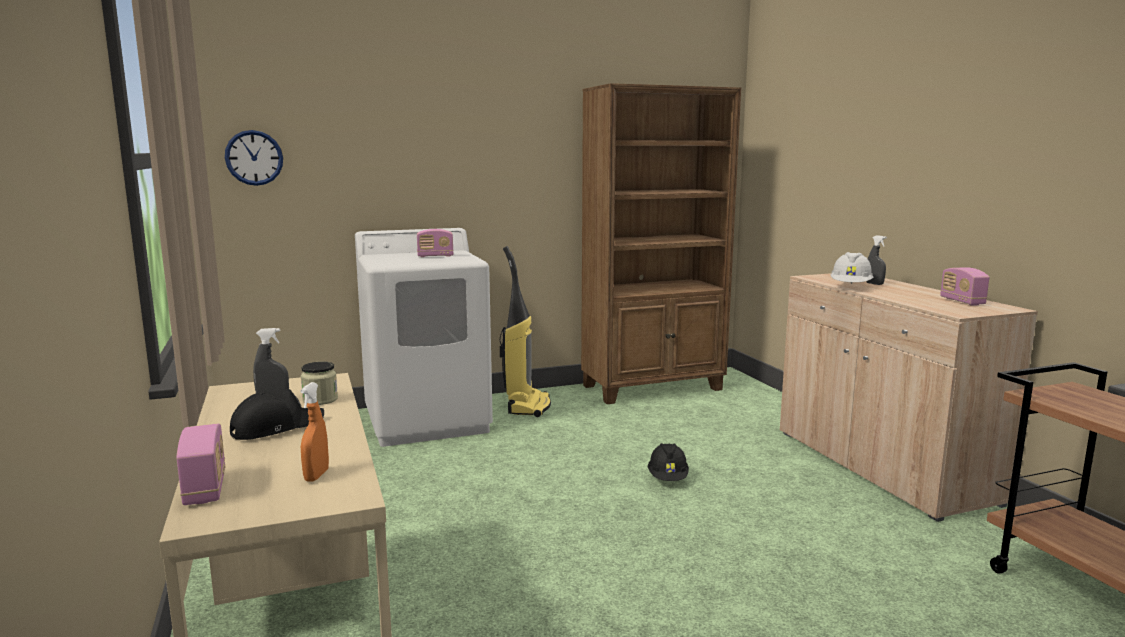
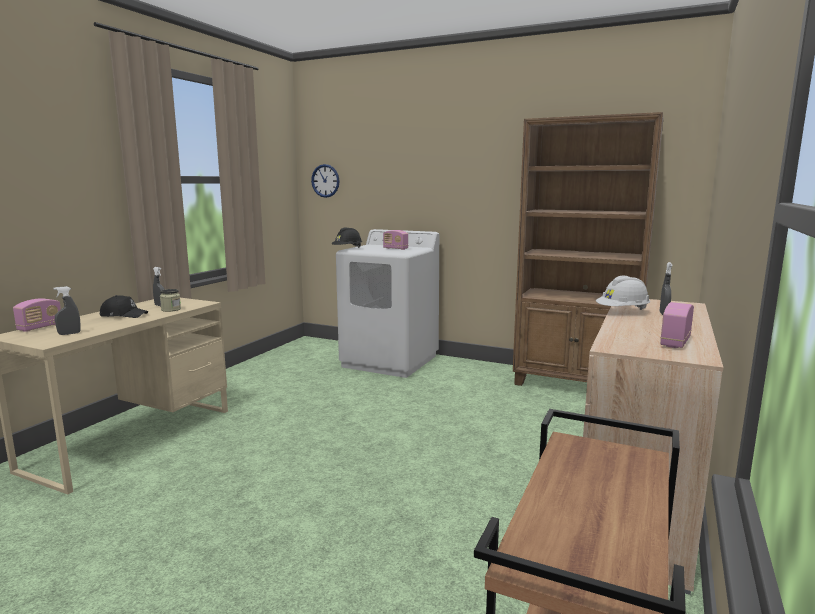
camera: 45 degrees right, 0 degrees up
(316, 475) = (69, 333): orange spray bottle -> grey spray bottle
(527, 406) = (461, 370): vacuum cleaner -> none
(668, 478) = (444, 440): black hard hat -> black hard hat (347, 249)

